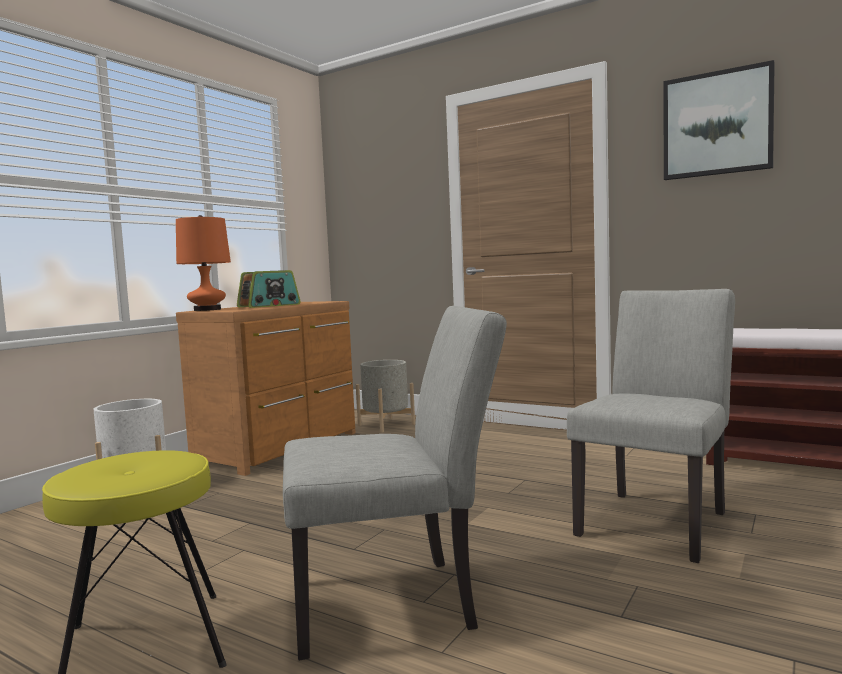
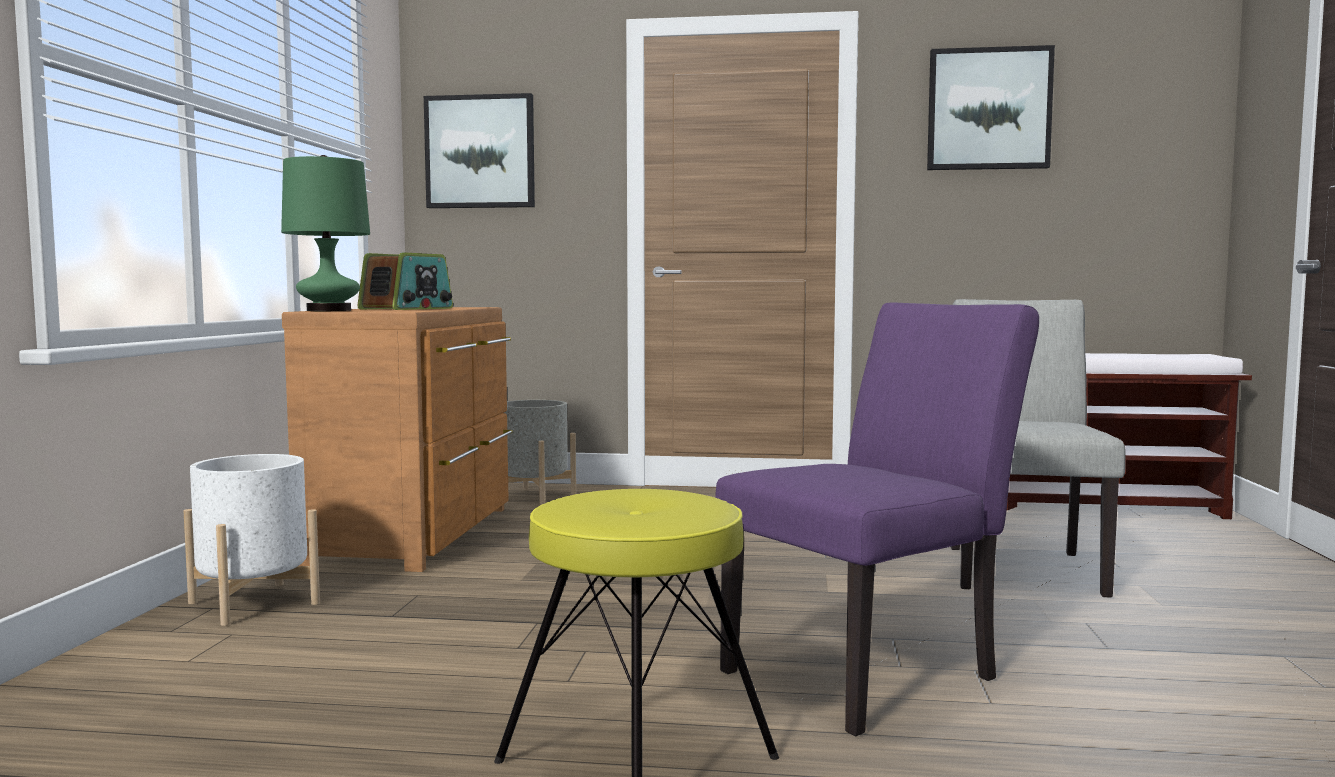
camera: 25 degrees left, 0 degrees up
(207, 310) = (328, 310): orange table lamp -> green table lamp
(365, 197) = (480, 152): none -> picture
(397, 602) = (874, 671): grey chair -> purple chair

